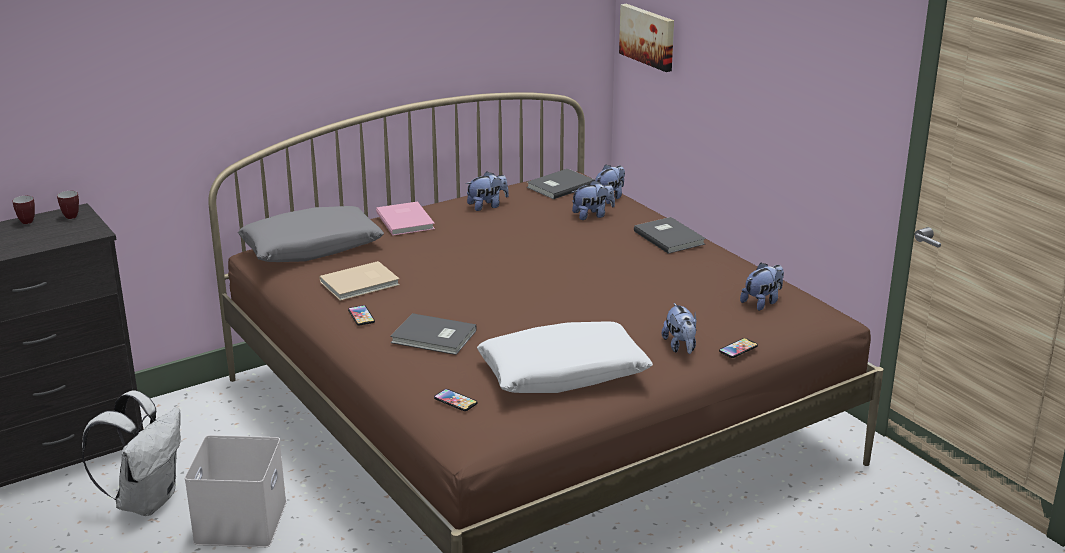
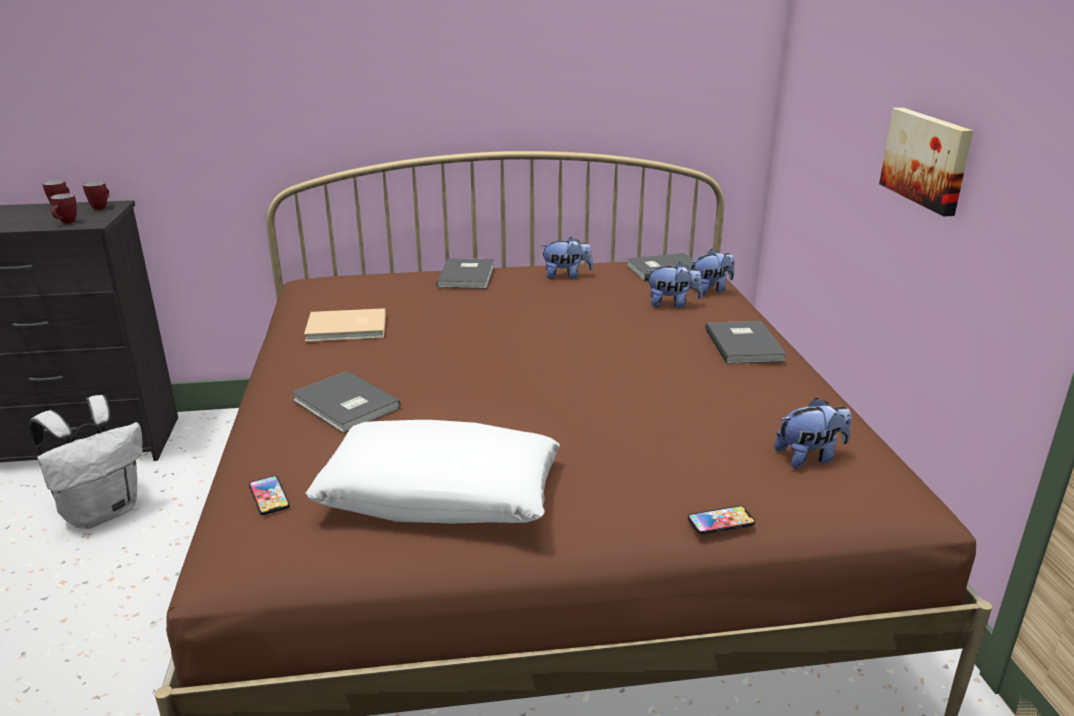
camera: 25 degrees right, 0 degrees up
(69, 236) = (67, 223): none -> mug
(239, 521) = (152, 561): white storage box -> none
(312, 248) = (350, 286): grey pillow -> none
(361, 316) = (304, 363): phone -> none
(406, 220) = (468, 275): pink book -> grey book
(648, 36) = (805, 107): picture -> picture (927, 159)
(680, 347) = (635, 496): plush toy -> none

